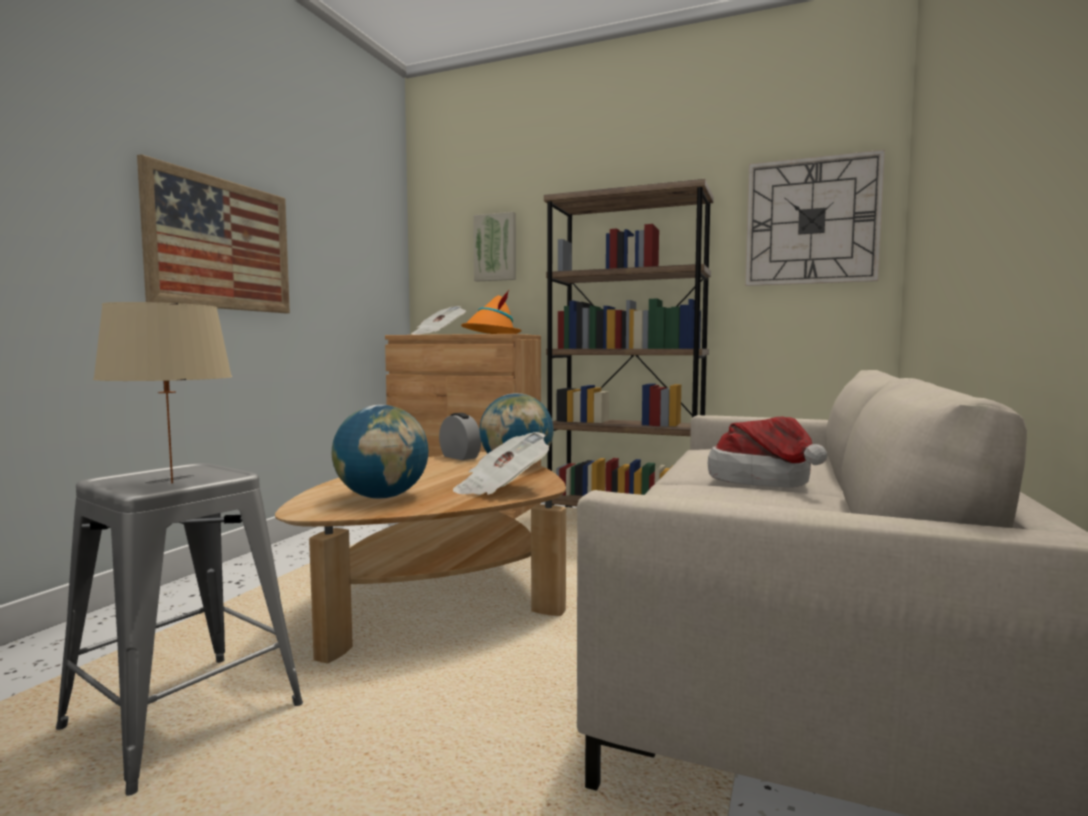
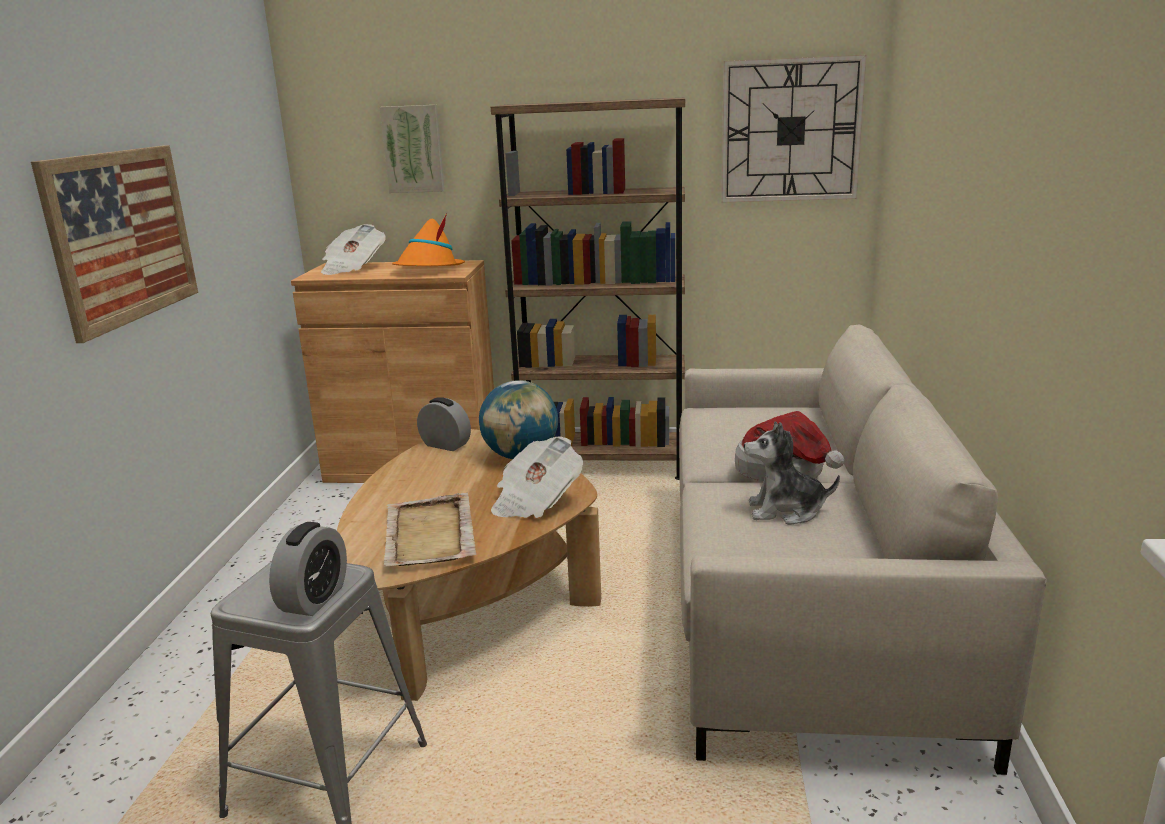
camera: 15 degrees left, 15 degrees up
(172, 483) = (314, 599): beige table lamp -> alarm clock
(382, 497) = (429, 535): globe -> beige tray
(748, 502) = (785, 511): none -> plush toy

